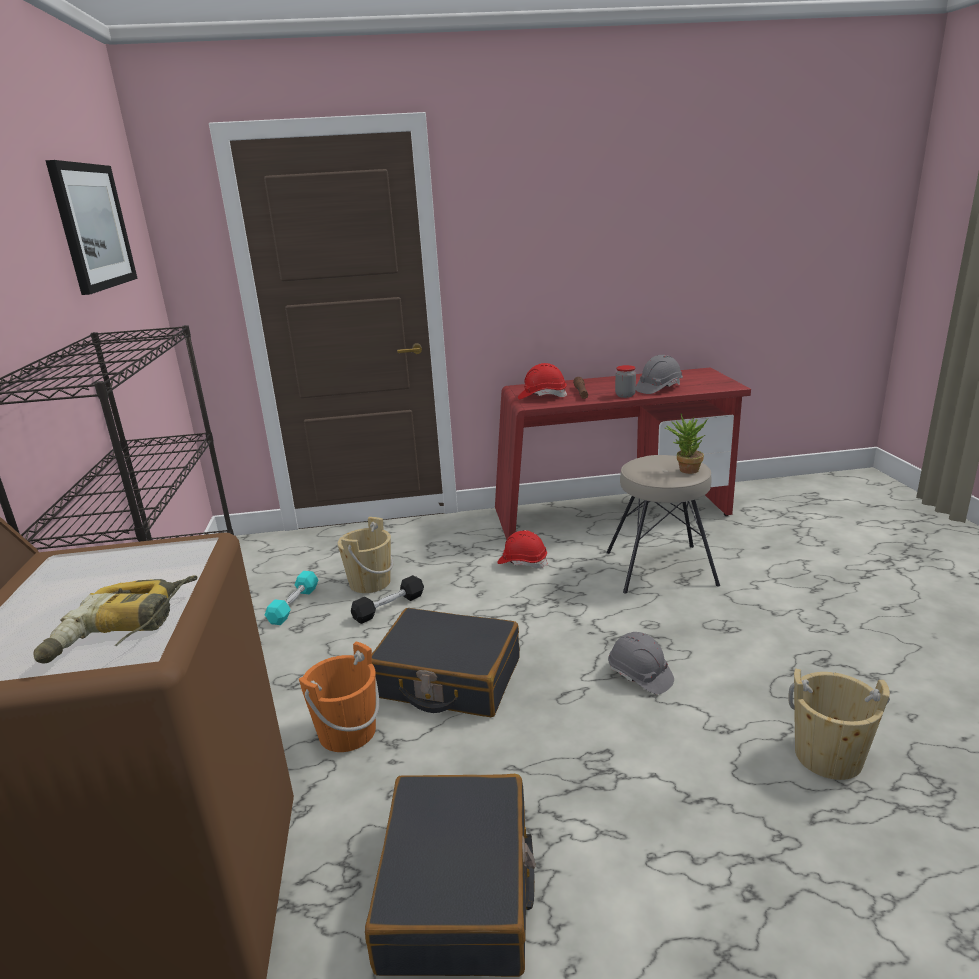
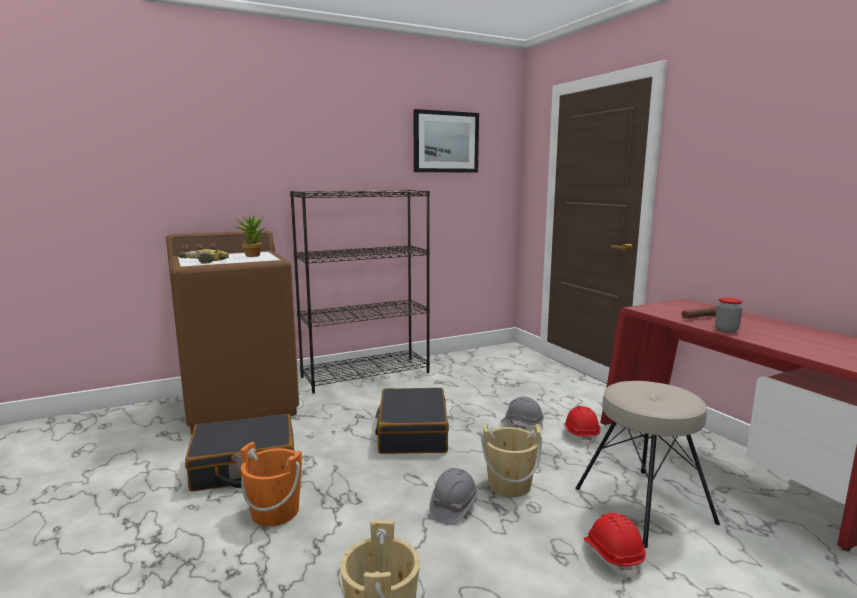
camera: 70 degrees right, 10 degrees down
(294, 605) = (460, 375): turquoise dumbbell -> none
(347, 732) = (353, 415): orange bucket -> orange bucket (275, 512)
(370, 582) = (501, 389): beige bucket -> beige bucket (509, 485)
(389, 607) = (477, 400): black dumbbell -> none
(542, 396) = (670, 308): red hard hat -> red hard hat (613, 555)
(658, 388) = (780, 339): grey hard hat -> grey hard hat (522, 424)
(684, 470) = (655, 402): potted plant -> potted plant (253, 255)

